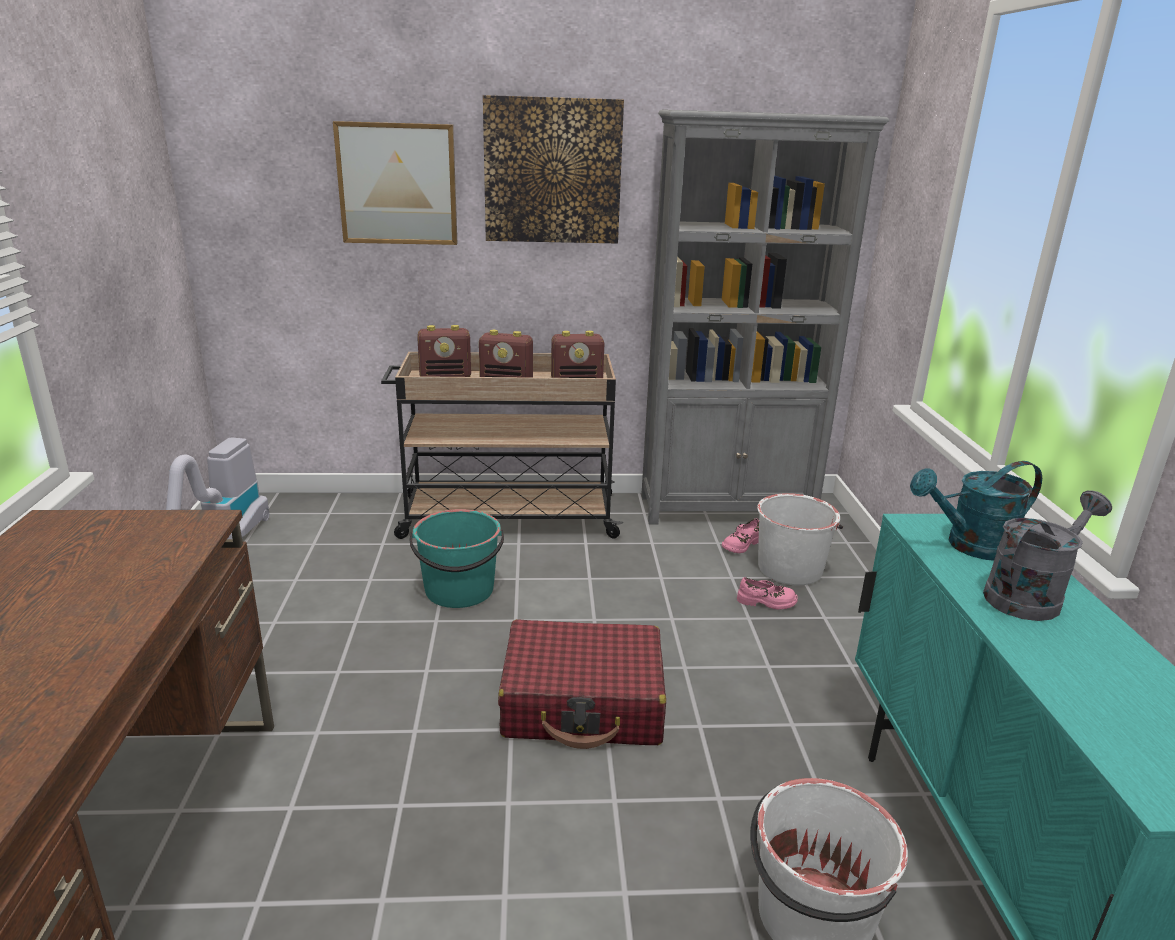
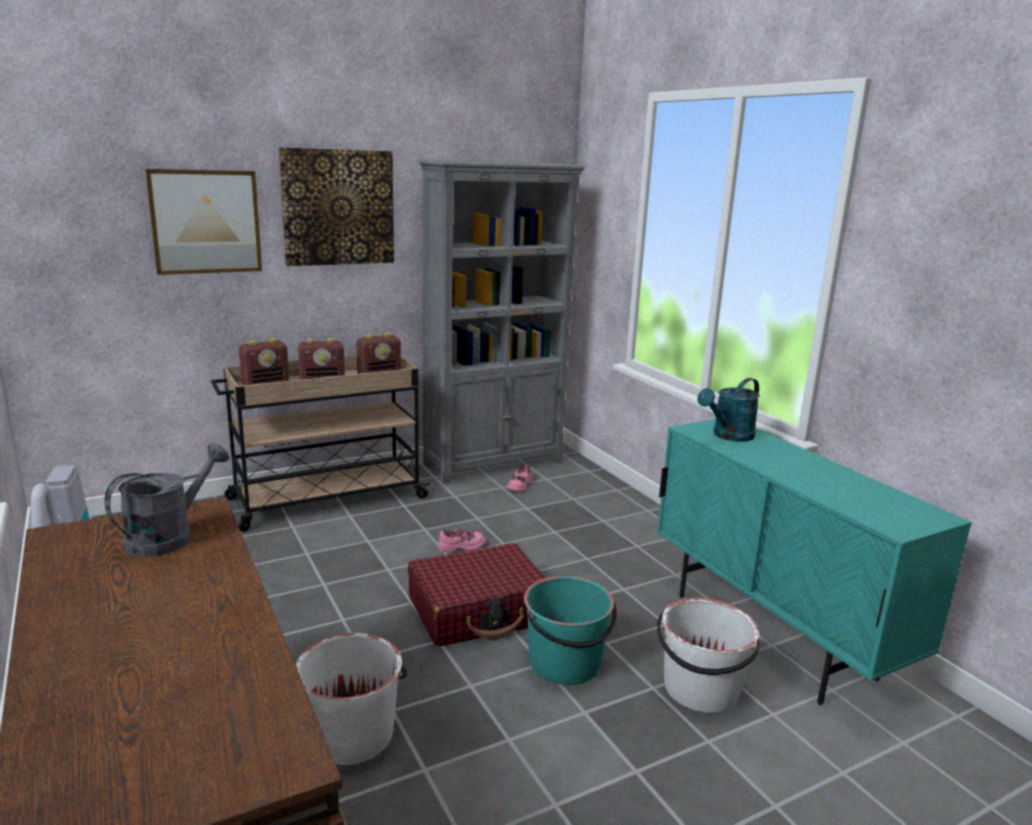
camera: 25 degrees left, 5 degrees down
(459, 591) = (327, 559): turquoise bucket -> turquoise bucket (565, 663)
(766, 602) = (560, 519): pink shoe -> pink shoe (462, 546)
(790, 569) = (562, 495): white bucket -> white bucket (352, 734)
(1030, 595) = (777, 455): grey watering can -> grey watering can (169, 536)

